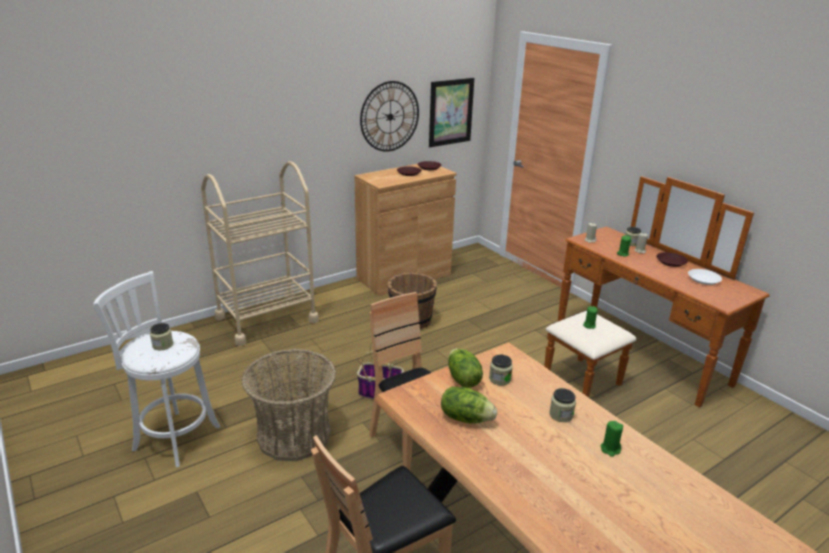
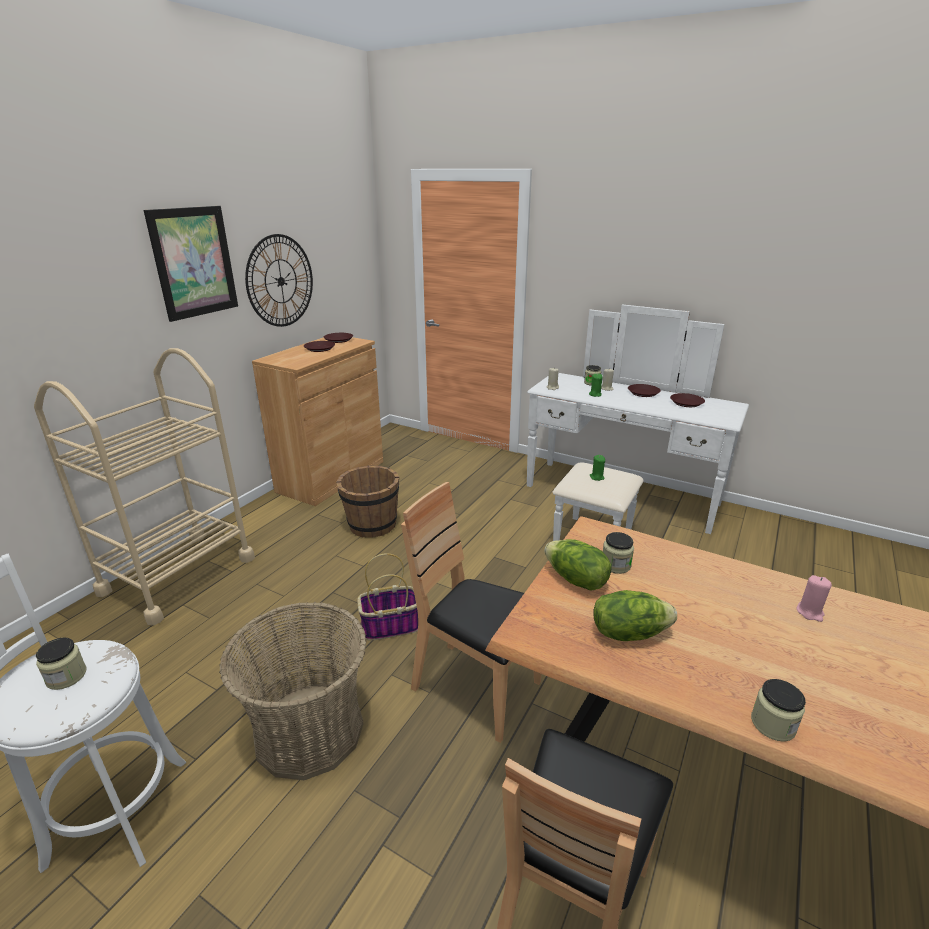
camera: 25 degrees left, 0 degrees up
(450, 112) = (345, 272): picture -> picture (194, 262)
(561, 415) = (721, 587): jar -> jar (773, 724)
(610, 449) = (810, 612): green candle -> pink candle
(627, 358) = (615, 504): brown dresser -> white dresser
(703, 279) = (686, 403): white plate -> brown plate

